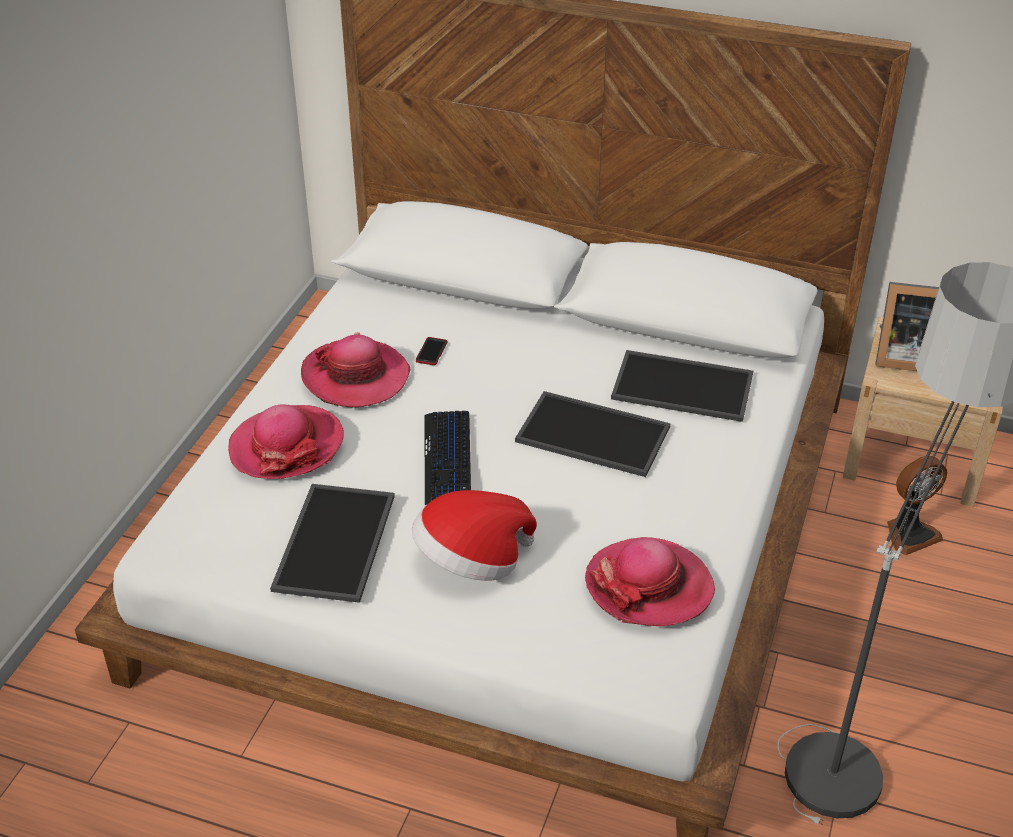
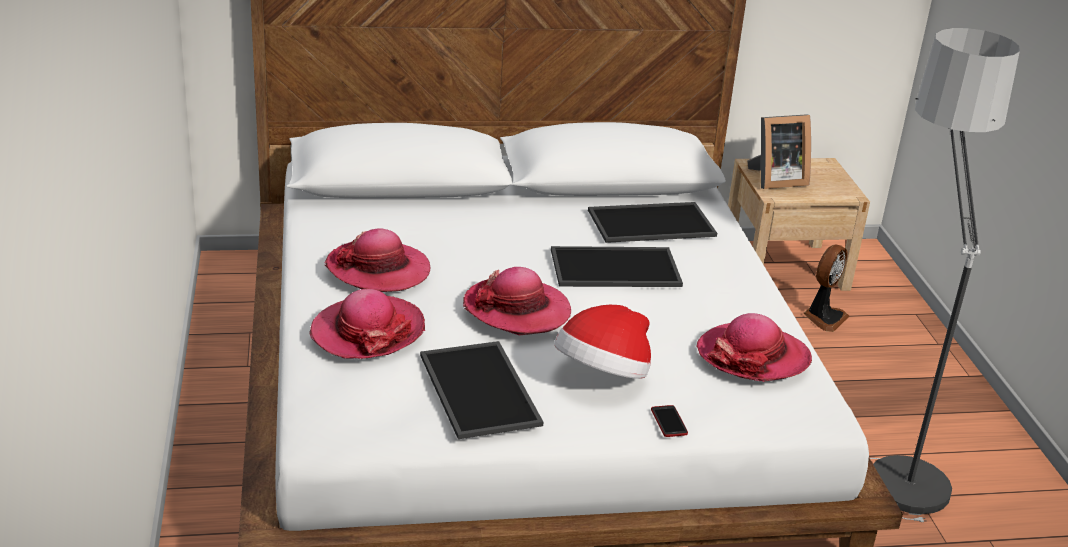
camera: 30 degrees left, 10 degrees down
(431, 352) = (427, 240): phone -> phone (669, 422)
(448, 459) = (517, 310): keyboard -> hat

